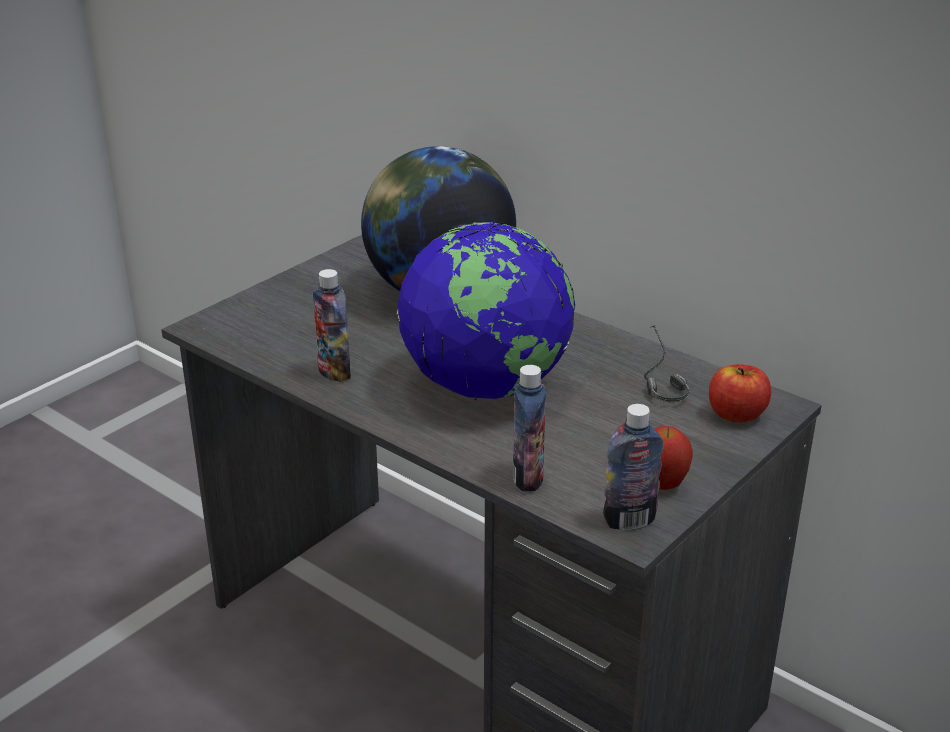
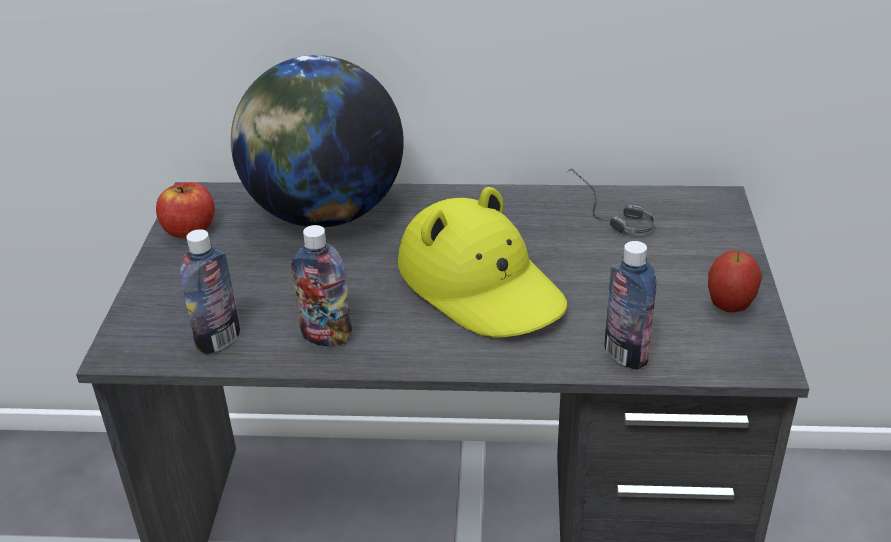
camera: 35 degrees left, 5 degrees up
(486, 385) = (481, 285): globe -> yellow hat
(629, 520) = (747, 352): bottle -> bottle (218, 340)
(736, 414) = (700, 221): apple -> apple (189, 230)

